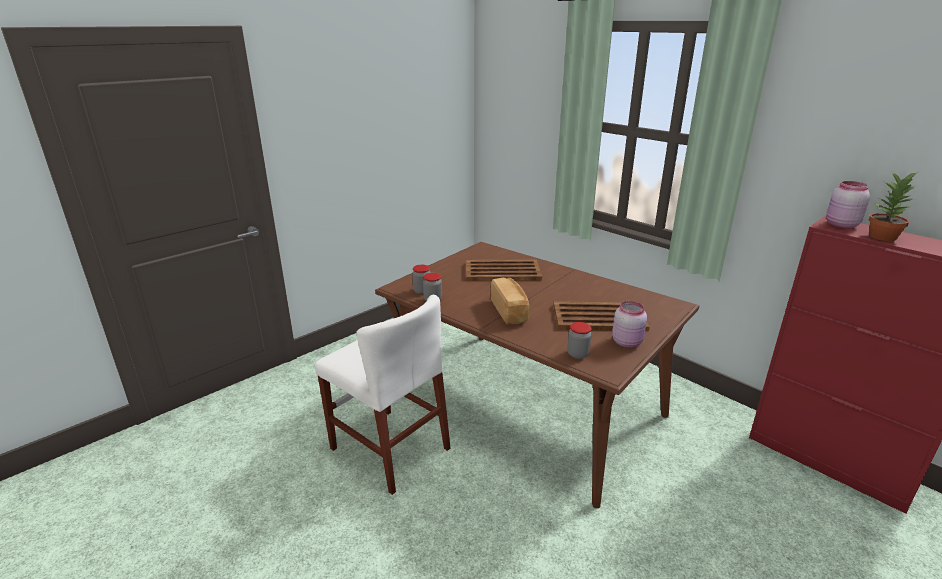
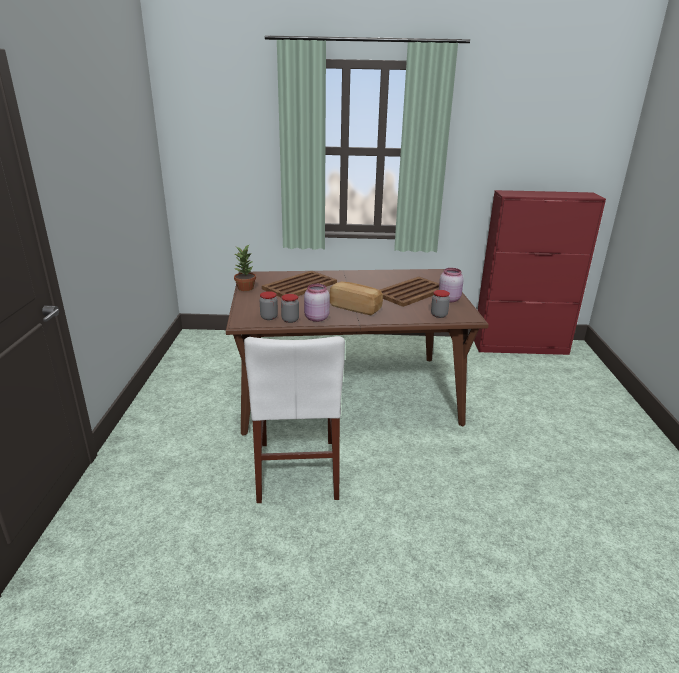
camera: 45 degrees left, 0 degrees up
(389, 448) = (297, 469): white chair -> white chair turned 90 degrees clockwise
(840, 225) = (511, 193): pink jar -> pink jar (316, 318)
(883, 237) = (537, 194): potted plant -> potted plant (246, 288)

